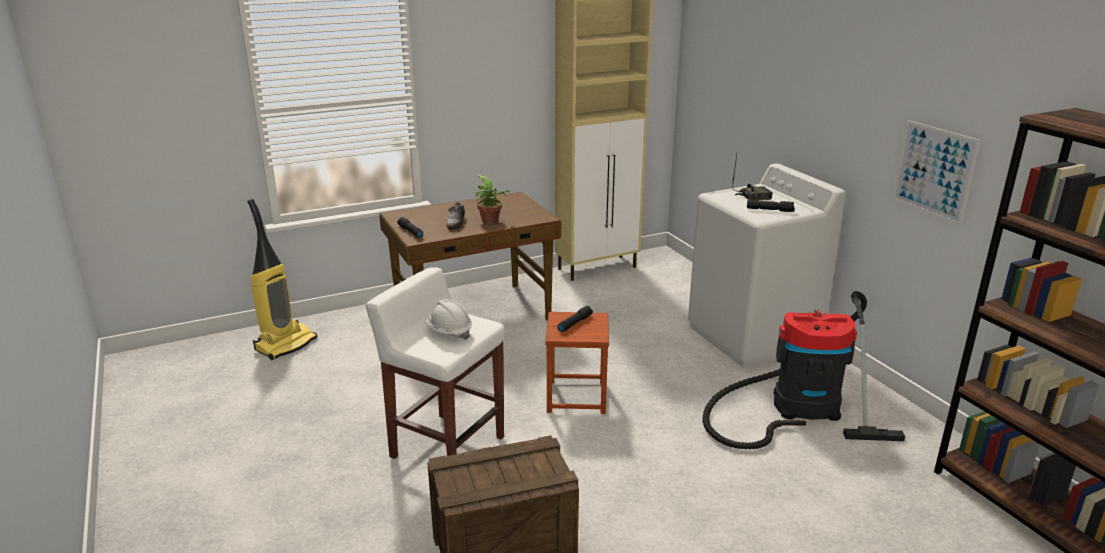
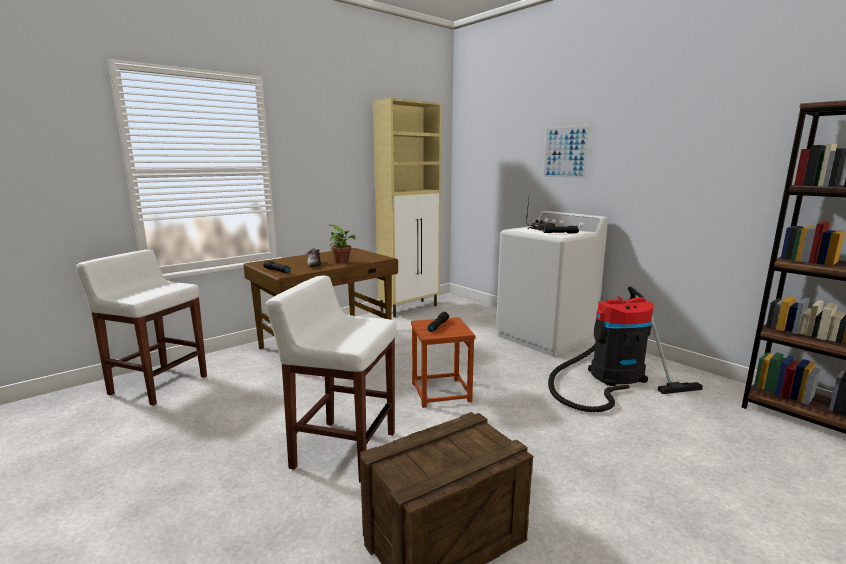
camera: 15 degrees left, 10 degrees down
(286, 344) = (158, 385): vacuum cleaner -> white stool
(449, 332) = (348, 329): white hard hat -> none
(934, 171) = (684, 186): picture -> picture (565, 152)

